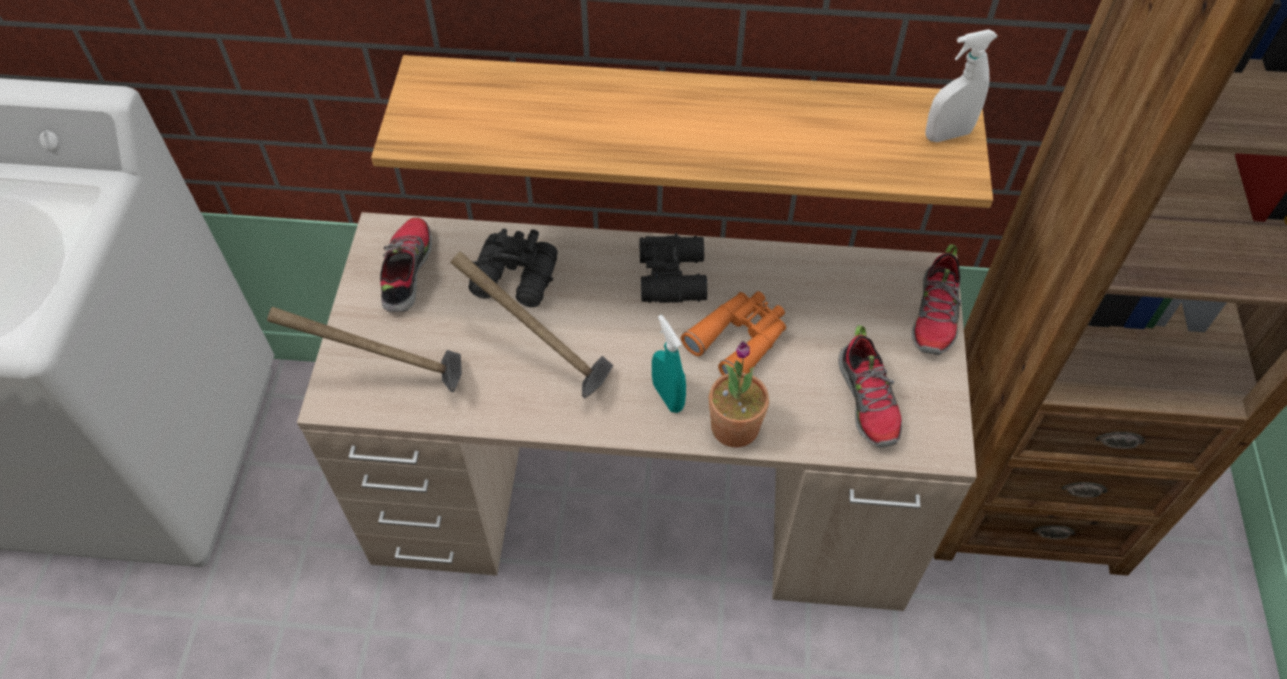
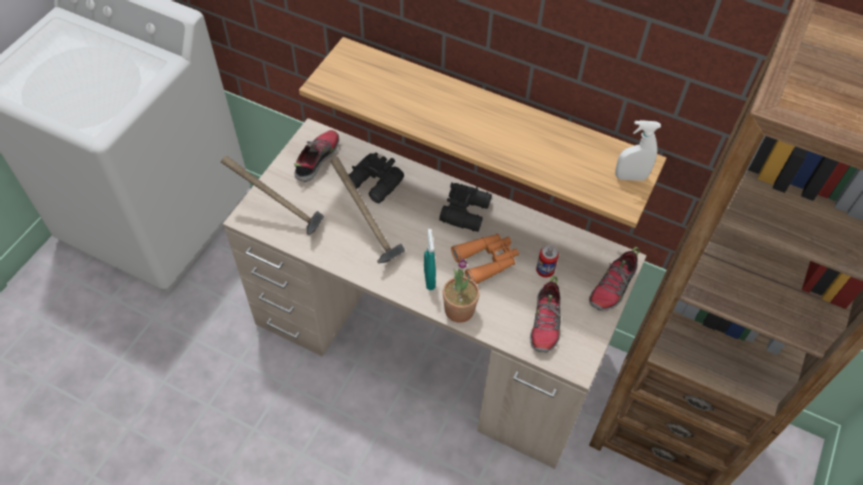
camera: 20 degrees right, 0 degrees up
(829, 324) = (545, 271): none -> can

